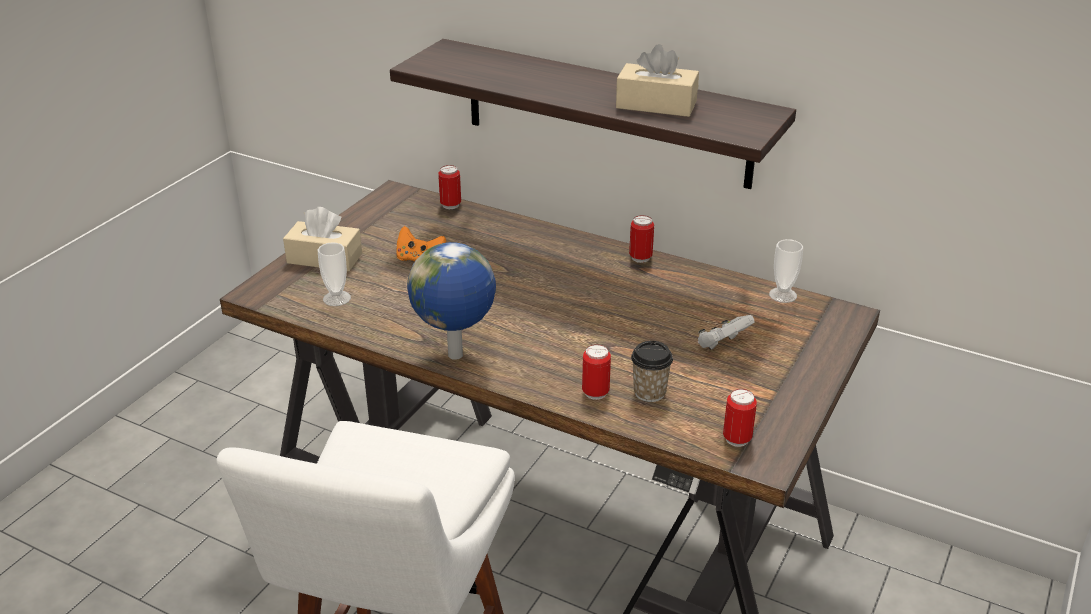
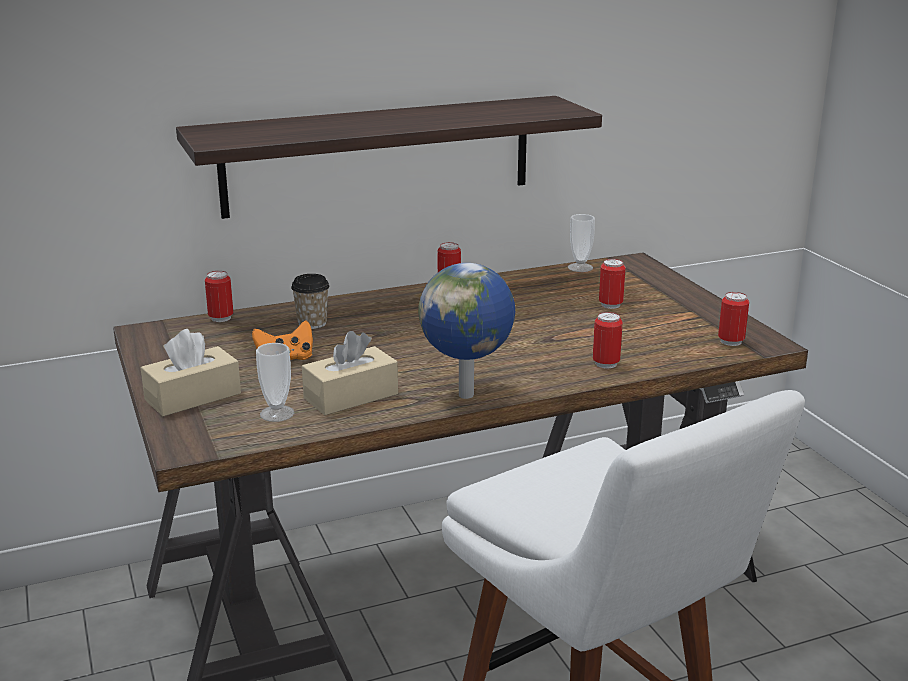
camera: 50 degrees left, 10 degrees down
(649, 392) = (633, 347): cup -> cup (312, 323)
(656, 105) = (472, 114): beige tissue box -> beige tissue box (351, 396)
(722, 345) = (610, 305): white game controller -> can

